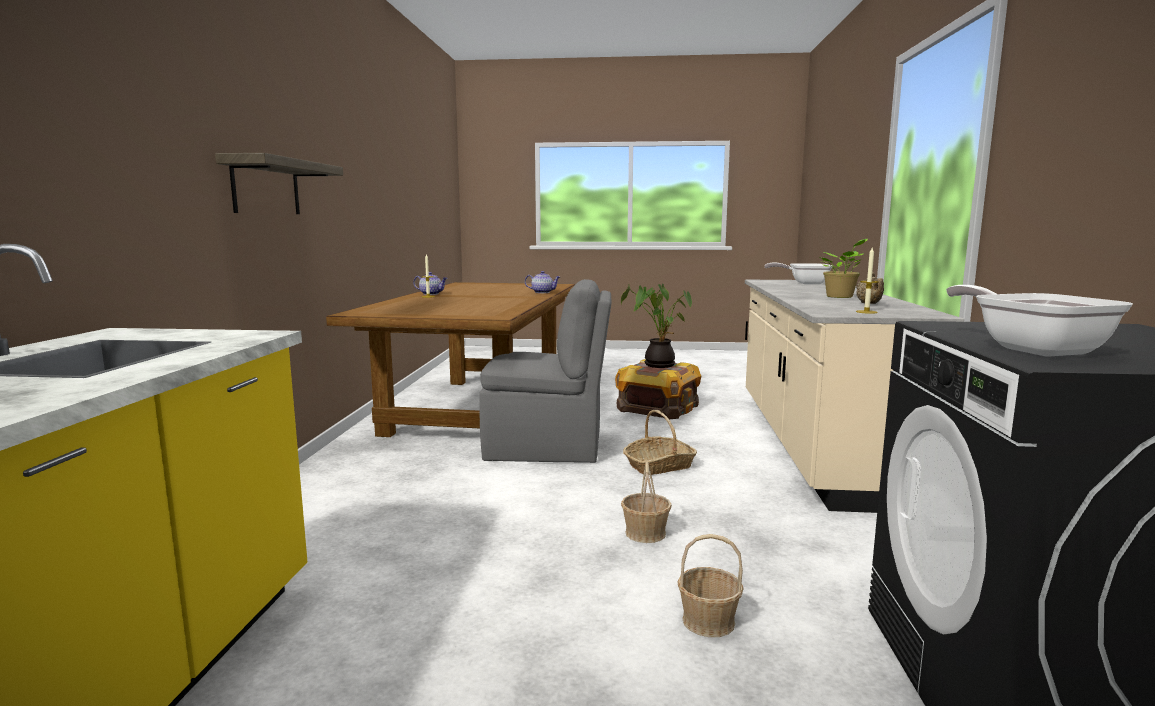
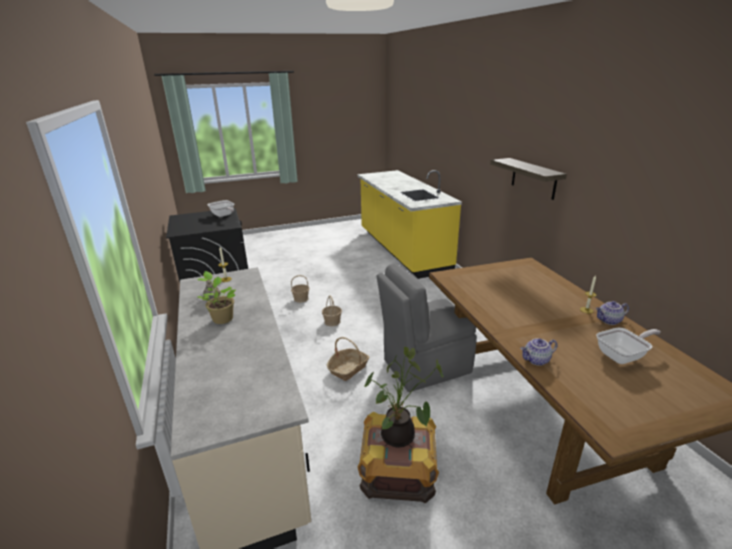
camera: 155 degrees right, 15 degrees up
(804, 283) = (231, 395): frying pan -> frying pan (623, 356)

